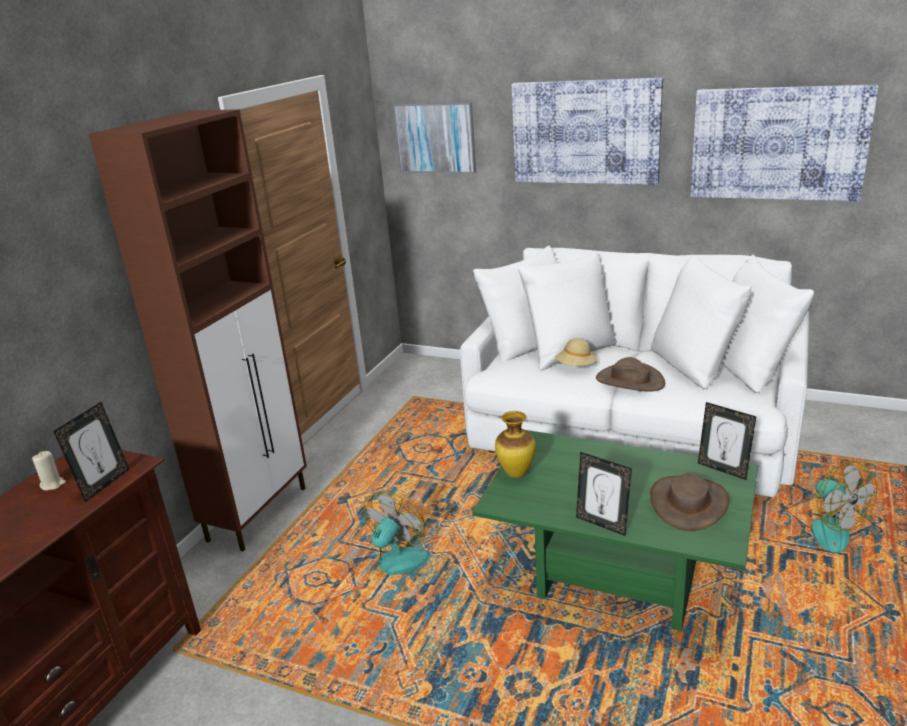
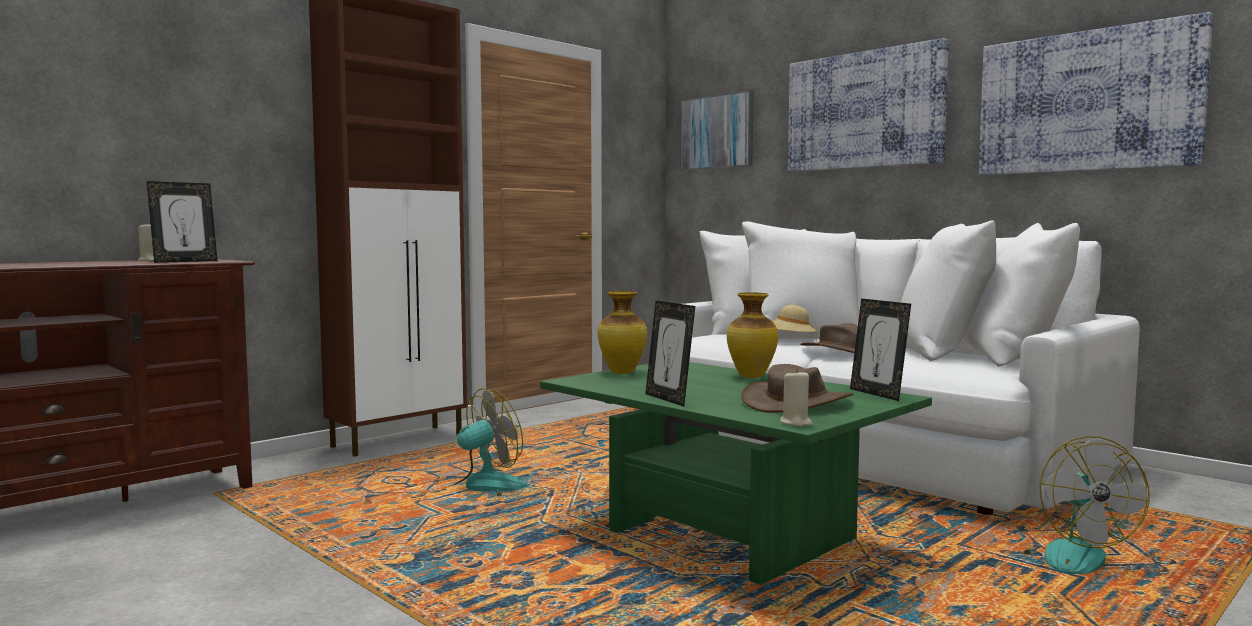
camera: 20 degrees right, 20 degrees down
(613, 455) = (750, 376): none -> vase
(721, 545) = (796, 423): none -> beige candle

